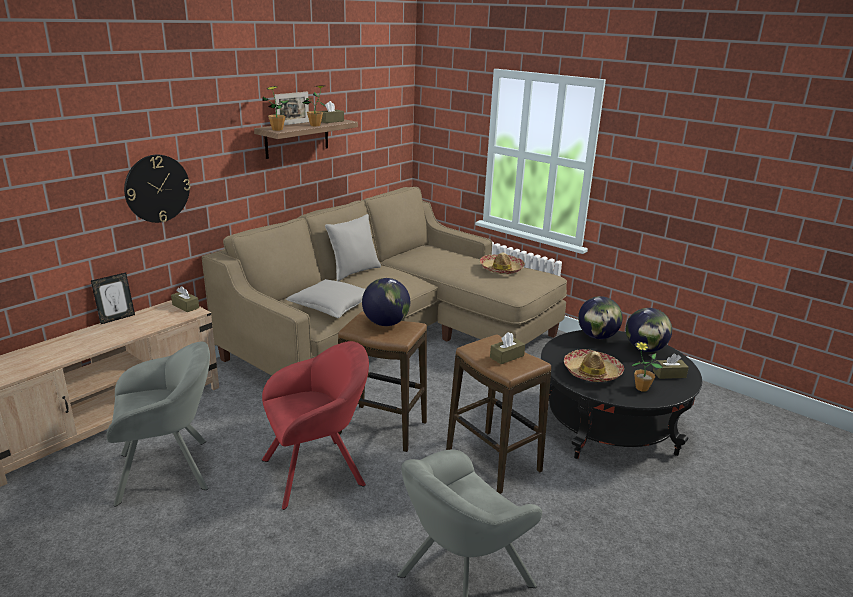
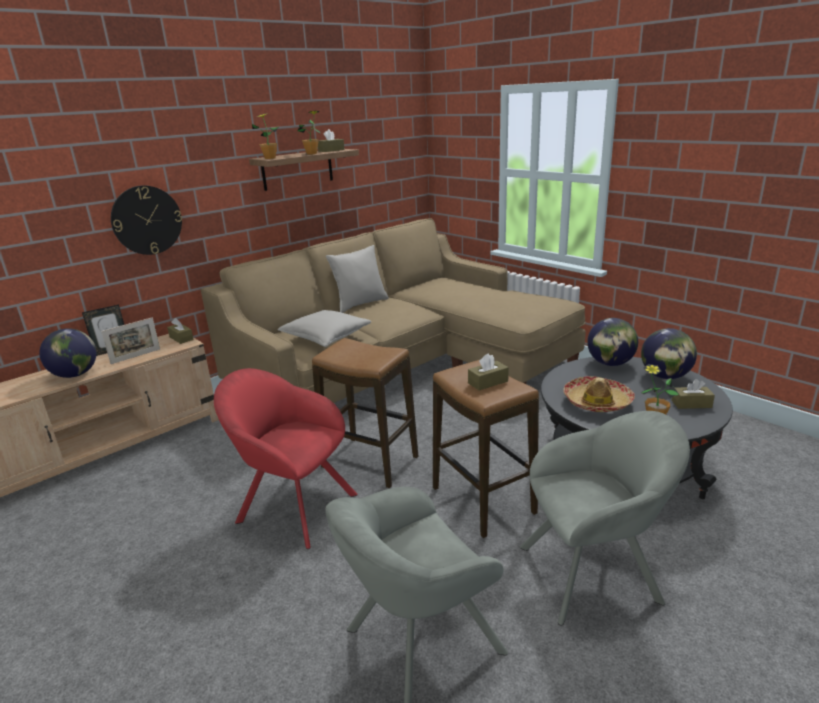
camera: 10 degrees right, 0 degrees up
(170, 470) = (145, 501): grey armchair -> grey armchair (595, 572)
(293, 124) = (291, 154): picture frame -> picture frame (136, 356)
(318, 470) = (292, 506): red armchair -> red armchair turned 135 degrees counterclockwise
(386, 323) = (365, 349): globe -> globe (75, 374)
(501, 269) = (512, 297): hat -> none

